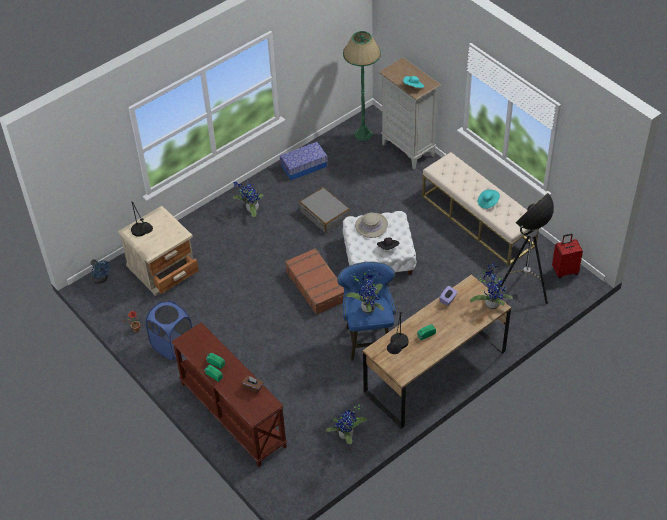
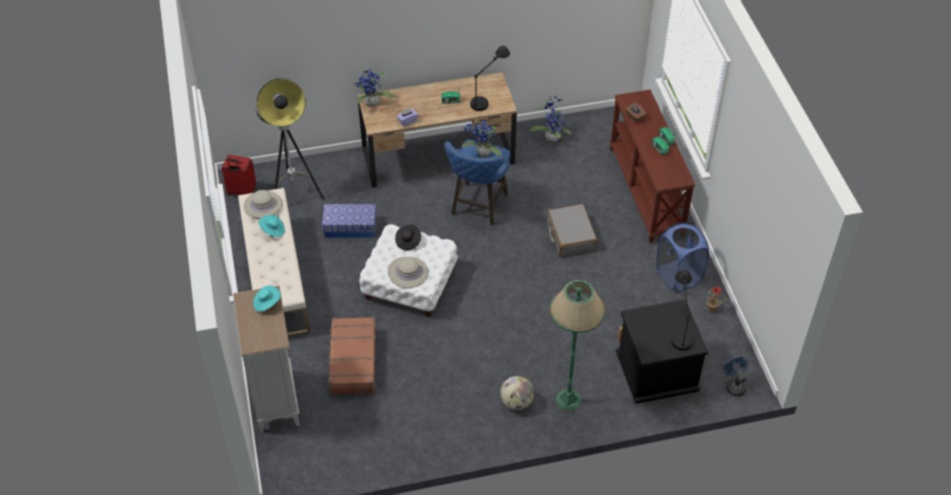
camera: 155 degrees left, 0 degrees up
(164, 269) = (654, 367): beige nightstand -> black nightstand
(251, 209) = (516, 402): potted plant -> globe
(304, 166) = (416, 436): storage box -> storage box (350, 227)
(316, 286) = (496, 278): brown suitcase -> brown suitcase (353, 362)
(325, 215) = (434, 357): grey suitcase -> grey suitcase (570, 236)
(363, 134) = (311, 451): green floor lamp -> green floor lamp (568, 400)
(512, 217) = (263, 205): none -> beige hat

